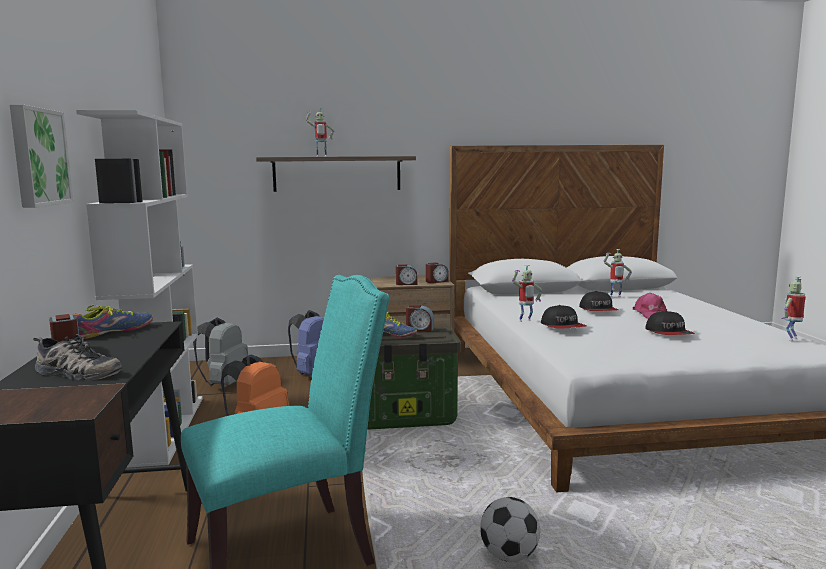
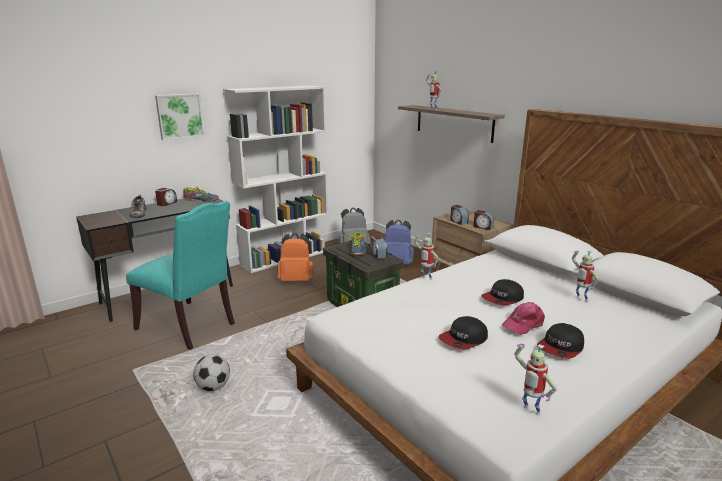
camera: 60 degrees right, 10 degrees up
(563, 326) = (418, 292): cap -> cap (561, 347)
(791, 339) = (529, 411): toy robot -> toy robot turned 150 degrees counterclockwise

